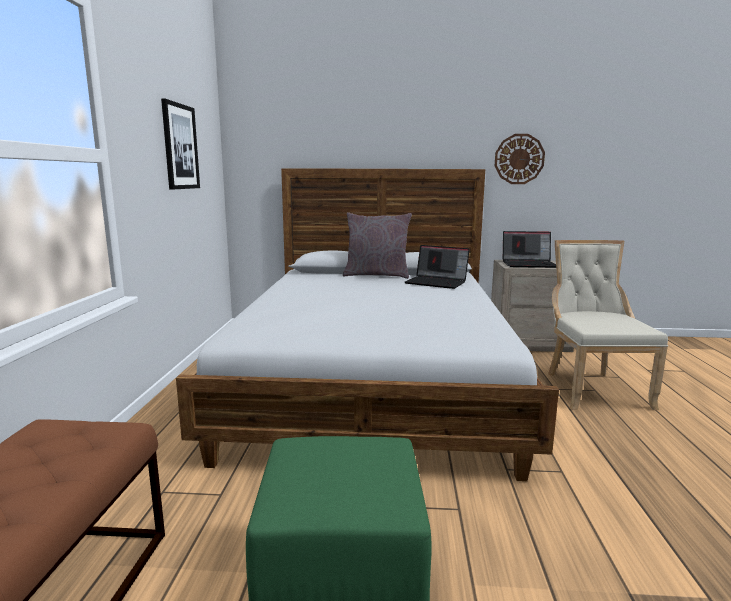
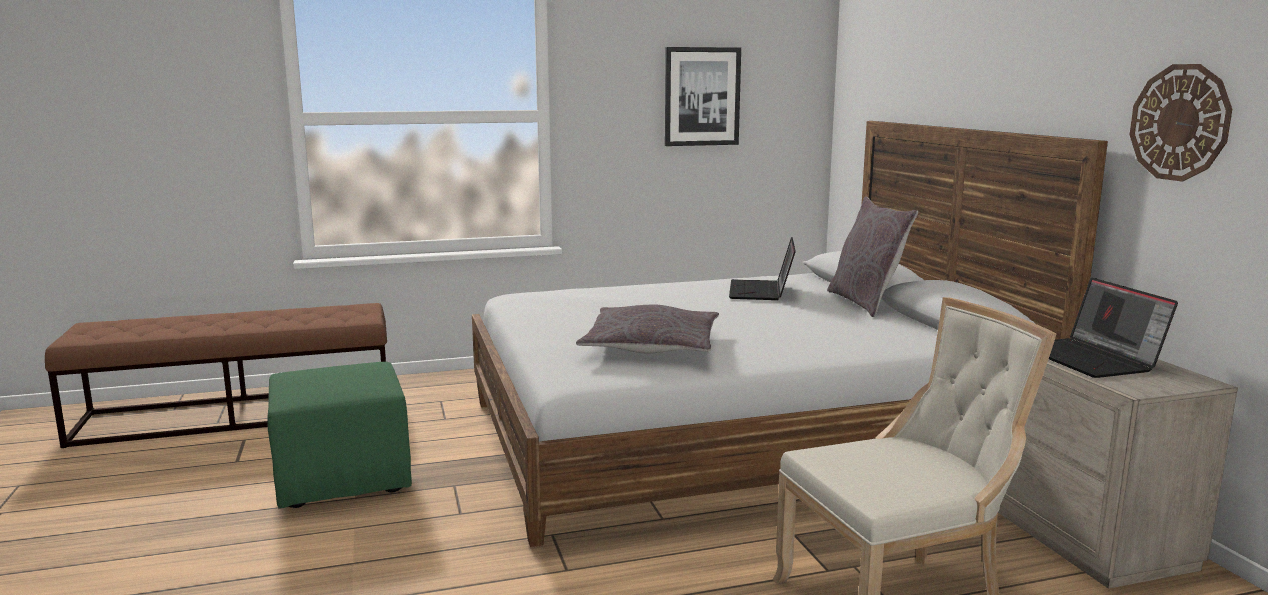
camera: 70 degrees right, 0 degrees up
(437, 282) = (872, 332): laptop -> laptop (761, 292)
(439, 319) = (651, 347): none -> grey pillow

